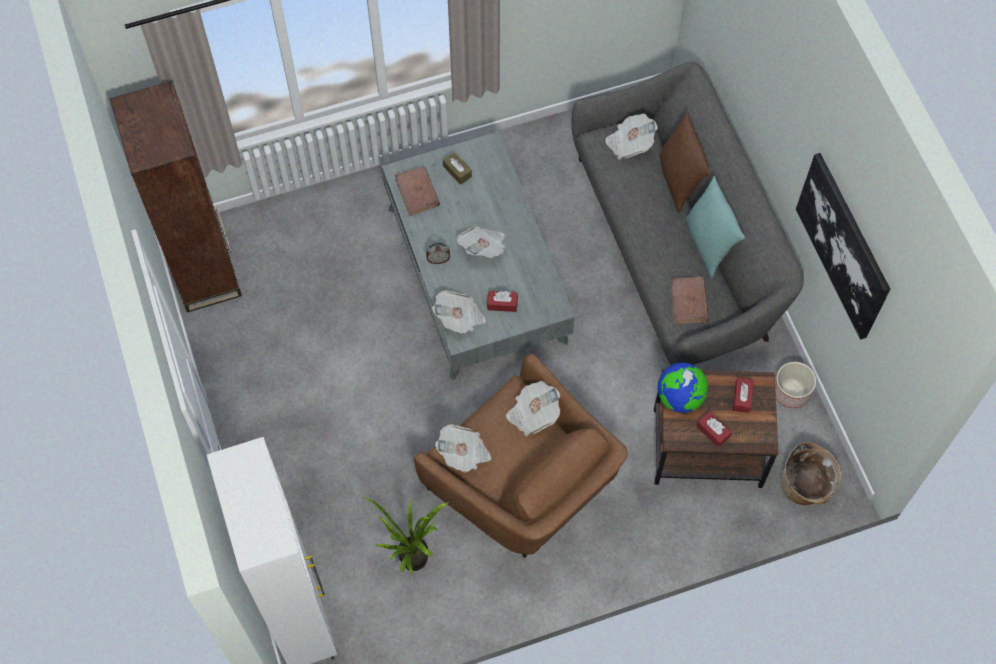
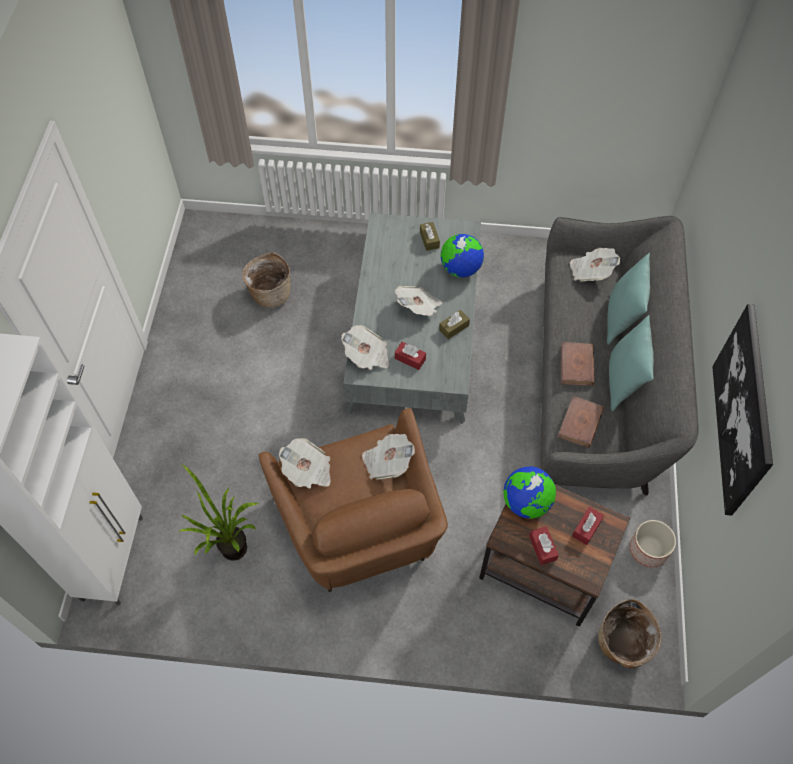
camera: 25 degrees right, 5 degrees down
(204, 270) = (202, 250): brown bookcase -> none
(304, 288) = (270, 293): none -> basket
(417, 192) = (387, 243): brown book -> brown book (576, 365)
(438, 259) = (375, 302): alarm clock -> none
(504, 191) = (460, 269): none -> globe
(528, 255) = (454, 327): none -> brown tissue box
(679, 181) = (621, 318): brown pillow -> turquoise pillow

